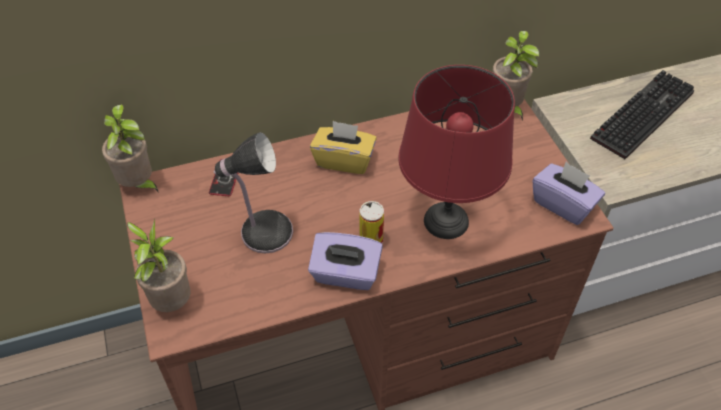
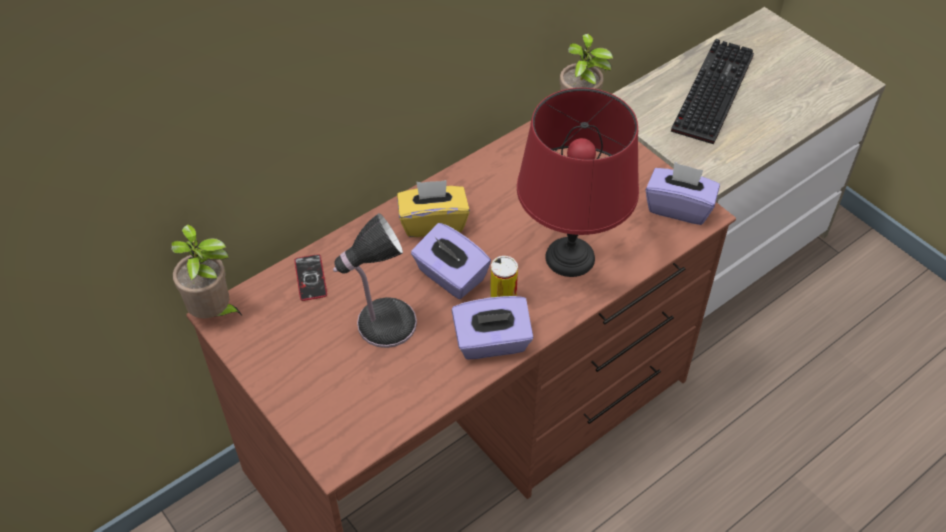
camera: 20 degrees left, 0 degrees up
(171, 302) = (319, 428): potted plant -> none
(337, 208) = (450, 276): none -> purple tissue box

